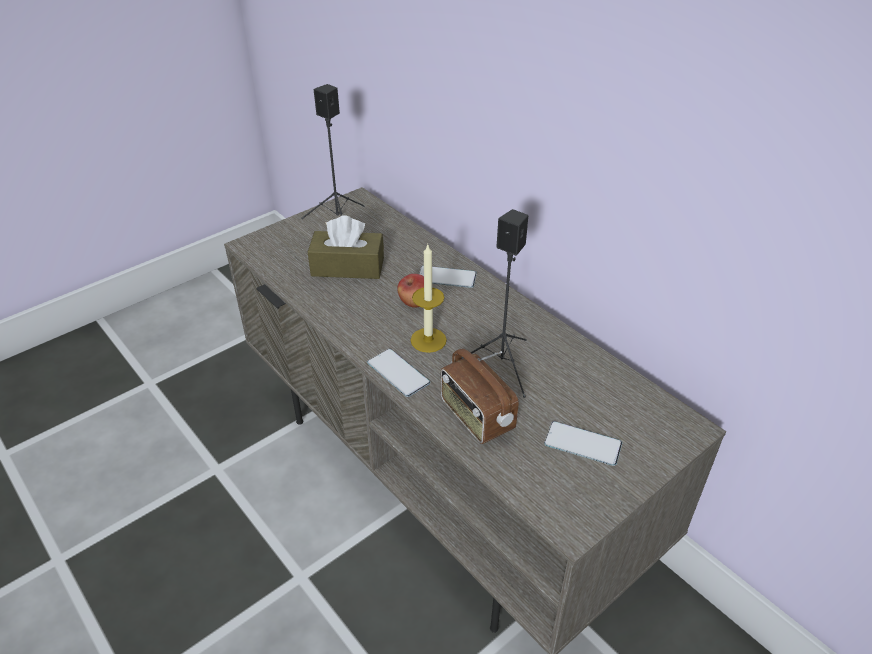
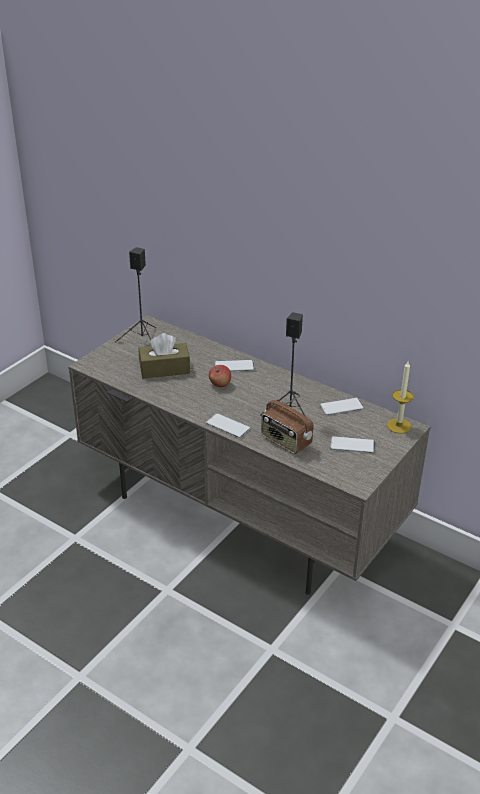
camera: 15 degrees left, 5 degrees down
(428, 340) = (239, 405): candle -> candle (398, 426)
(586, 370) = (342, 407): none -> phone

